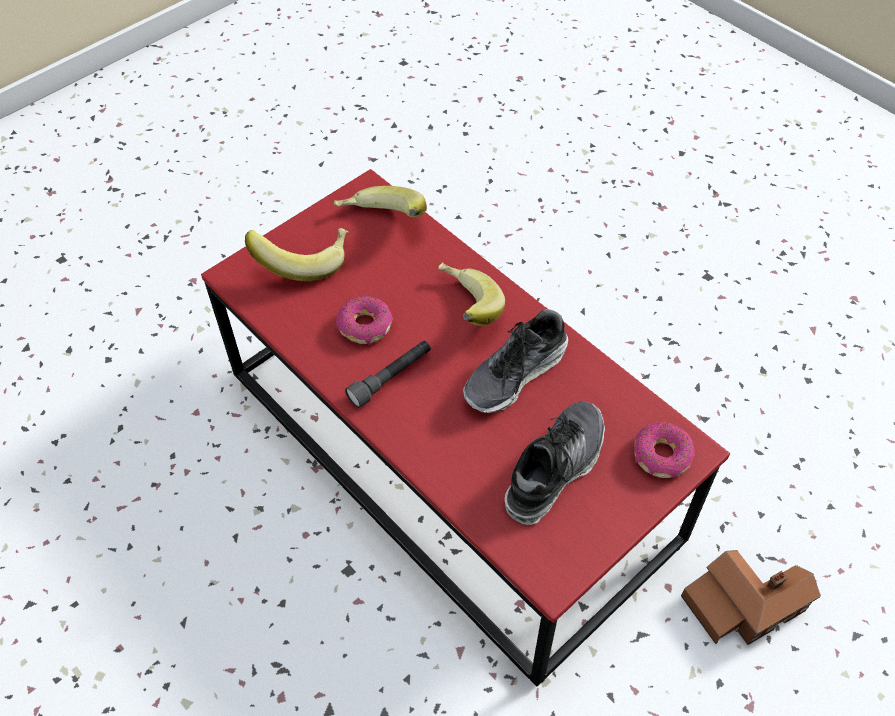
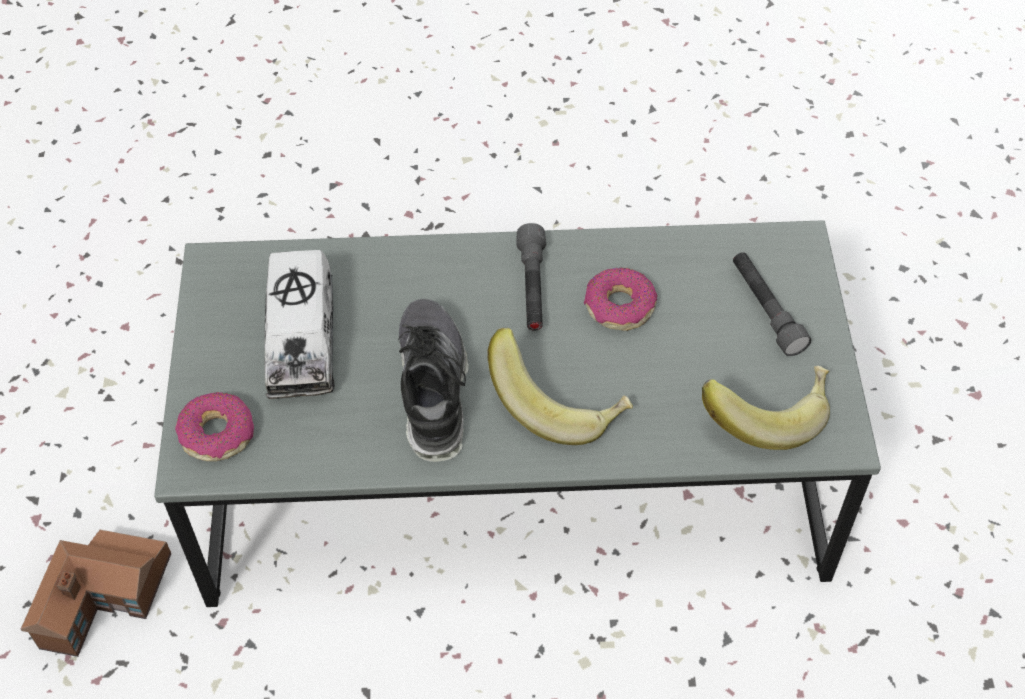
camera: 130 degrees right, 0 degrees up
(303, 261) = (765, 310): banana -> grey flashlight
(448, 454) = (513, 476): red coffee table -> grey coffee table
(554, 468) = (302, 341): shoe -> toy truck

